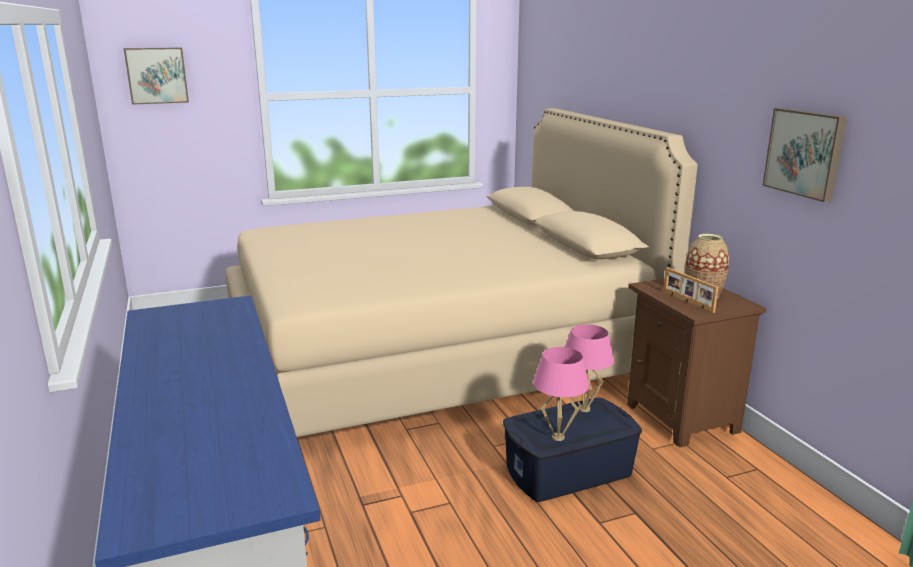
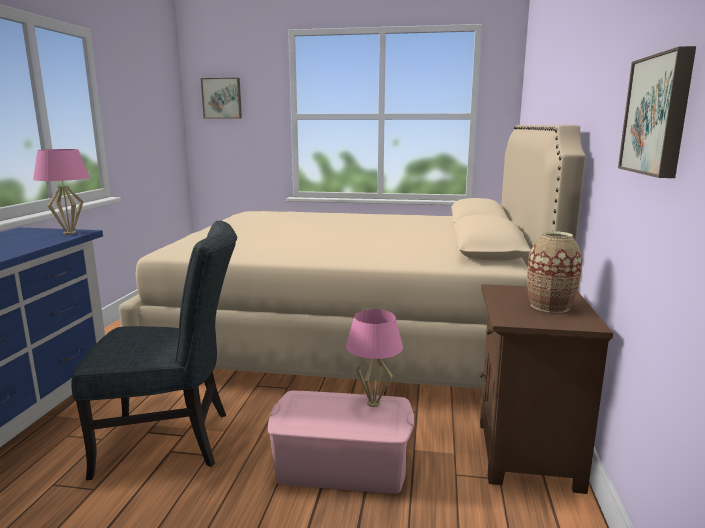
camera: 30 degrees right, 5 degrees down
(400, 503) = (173, 441): none -> grey chair
(557, 437) = (310, 420): pink table lamp -> pink table lamp (69, 233)
(569, 471) = (342, 466): blue storage box -> pink storage box
(687, 302) = (517, 309): picture frame -> none

